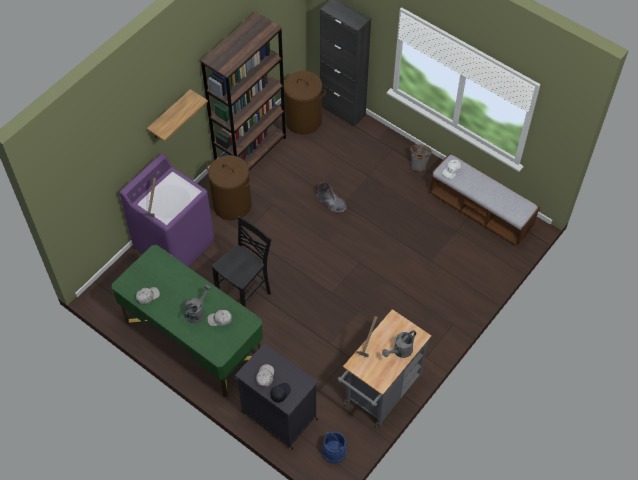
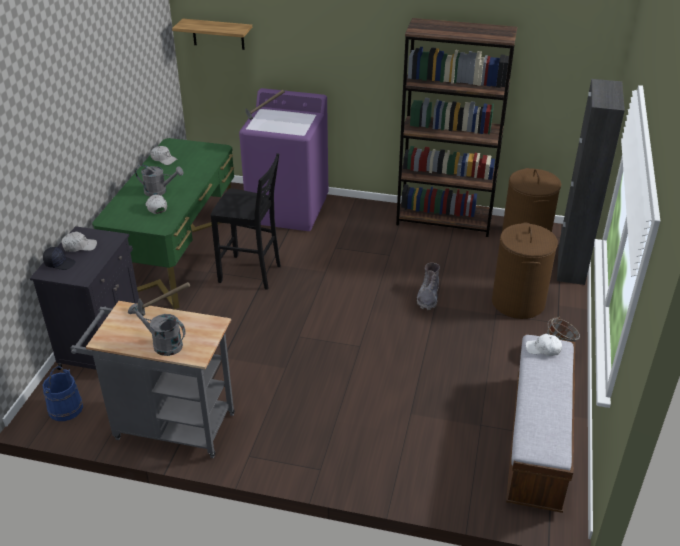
camera: 65 degrees right, 20 degrees down
(170, 115) = (354, 59): shelf -> shelf (218, 34)
(232, 204) = (366, 229): brown laundry basket -> brown laundry basket (518, 302)

